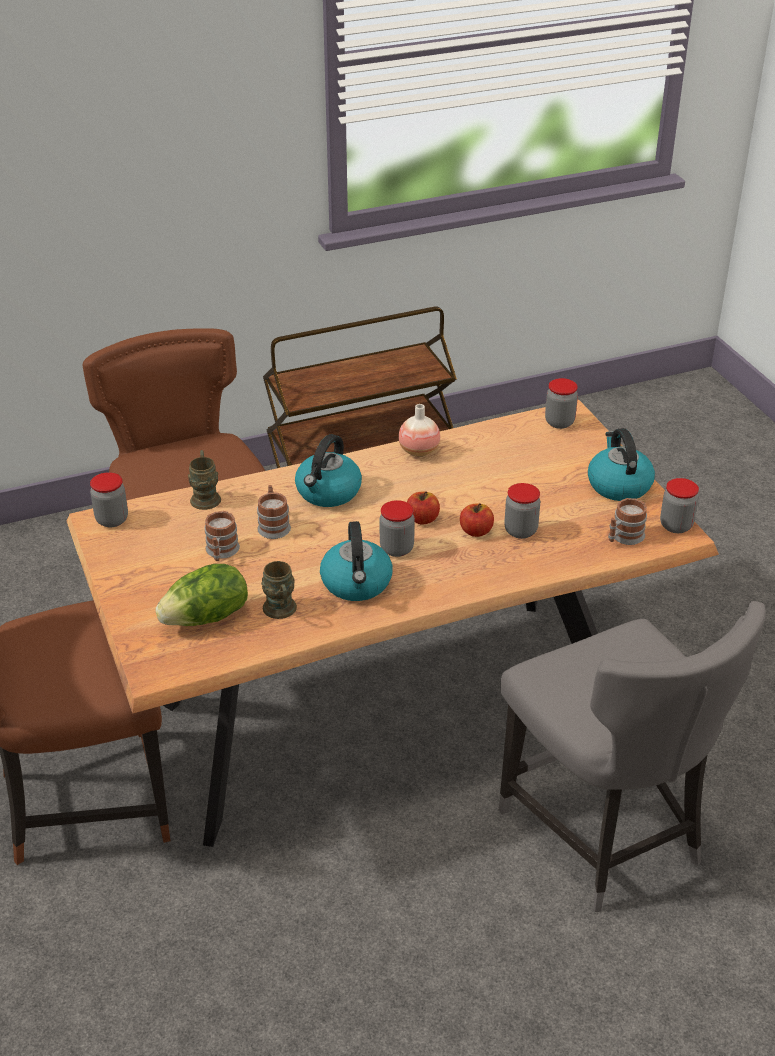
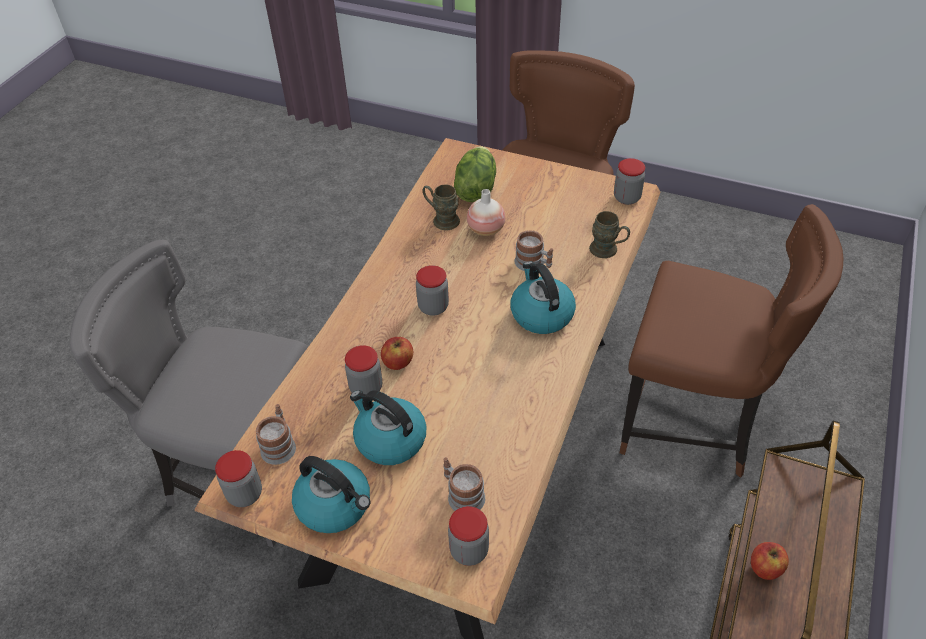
camera: 135 degrees right, 10 degrees up
(221, 552) = (532, 226): mug -> mug (462, 494)
(357, 584) = (423, 265): kettle -> kettle (389, 439)
(419, 451) = (537, 405): vase -> vase (486, 229)
(422, 519) = (448, 343): apple -> apple (765, 568)

